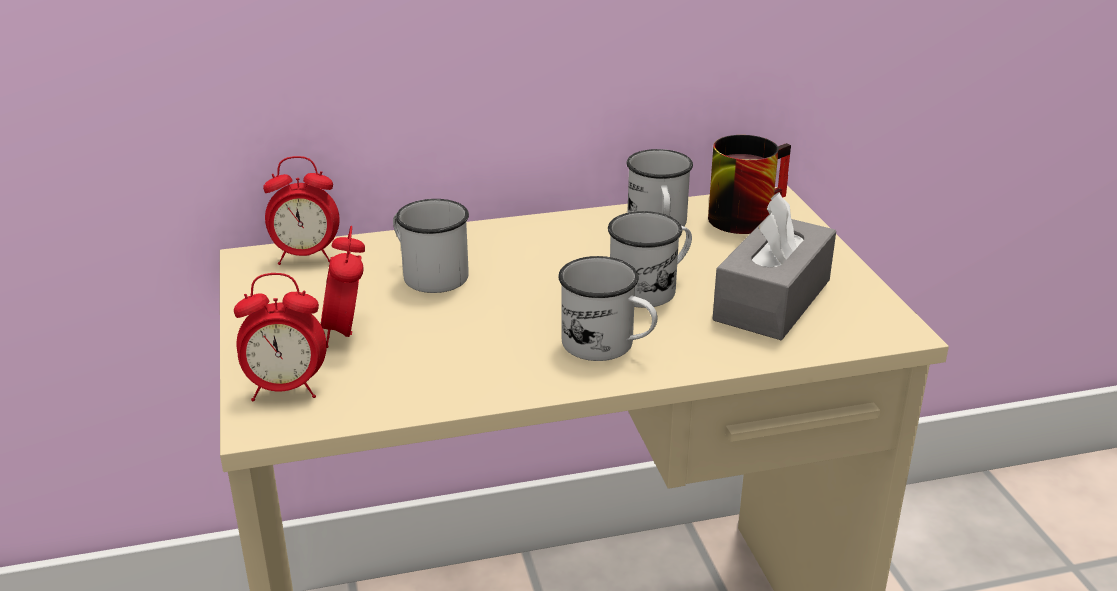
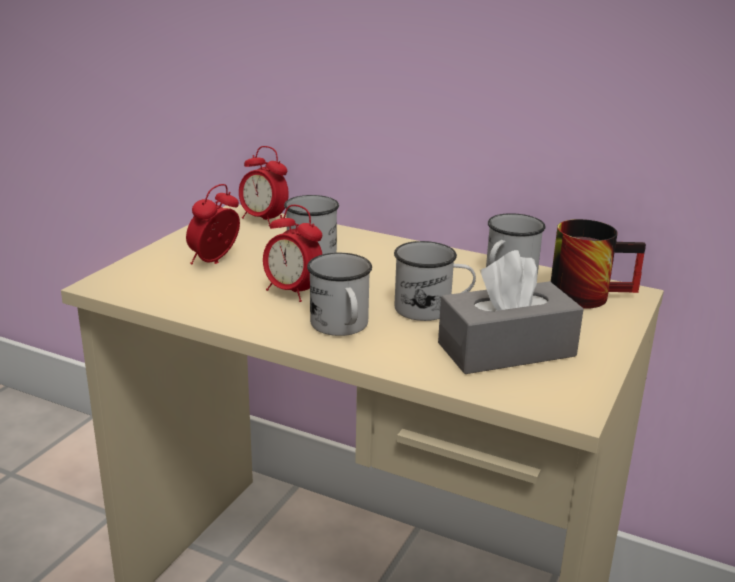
camera: 40 degrees right, 5 degrees down
(286, 389) = (139, 275): alarm clock -> alarm clock (292, 292)

